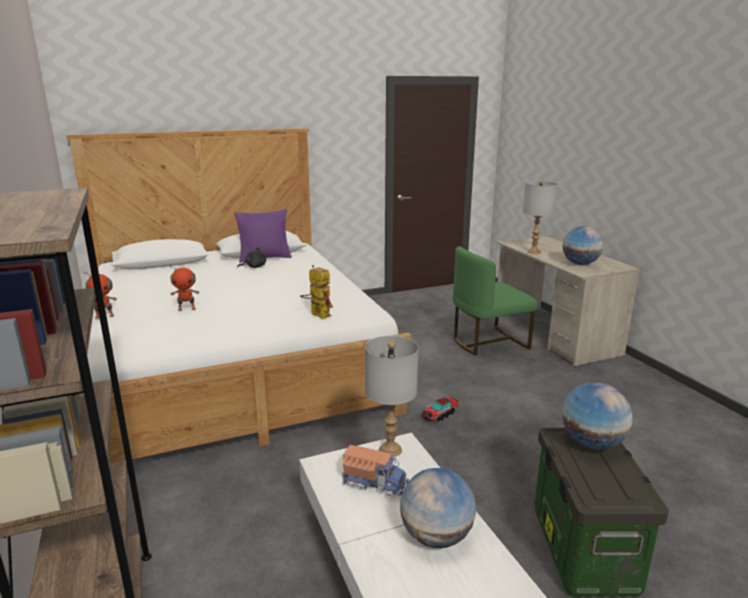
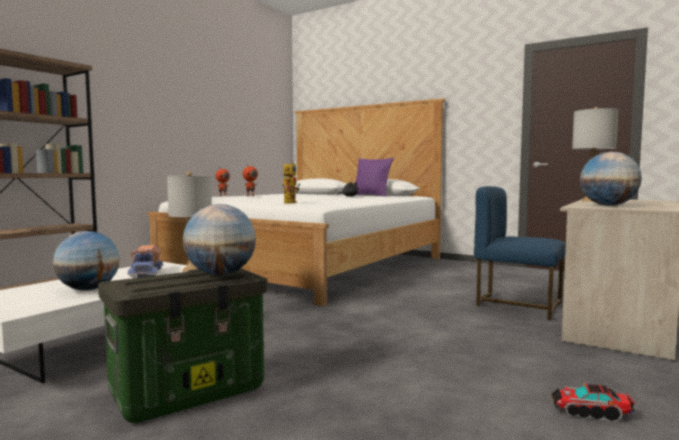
camera: 55 degrees right, 15 degrees down
(439, 415) = (340, 314): toy truck -> toy truck (590, 413)
(488, 342) = (517, 305): green chair -> blue chair

